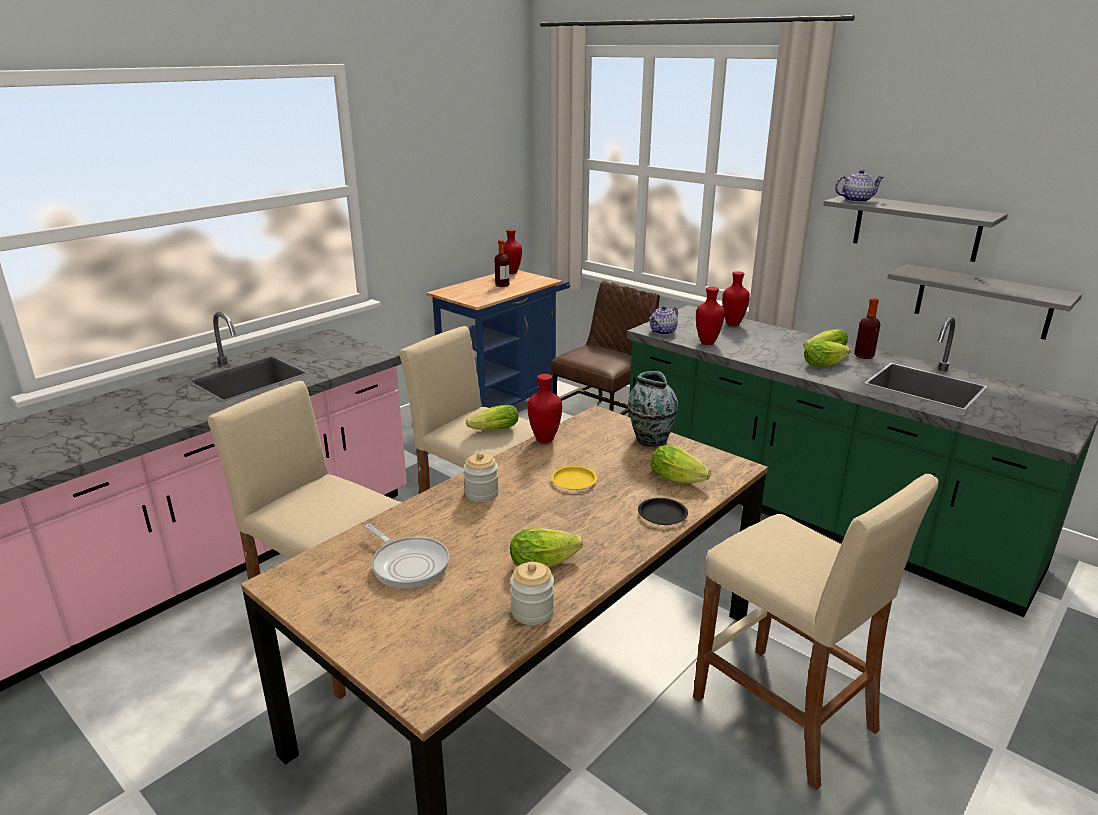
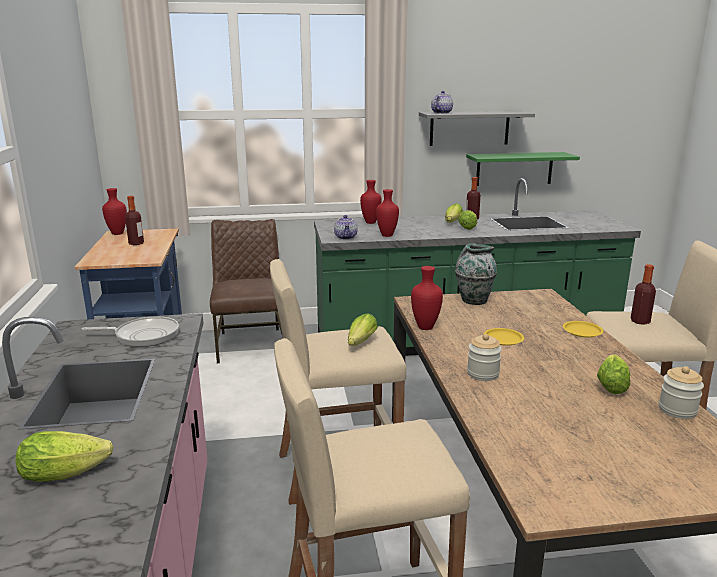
camera: 50 degrees left, 5 degrees down
(408, 564) = (569, 436): frying pan -> frying pan (143, 336)
(662, 515) = (582, 332): black plate -> yellow plate
(680, 479) = (540, 312): lettuce -> lettuce (69, 472)
(792, 549) = (640, 321): none -> bottle
(982, 302) = (514, 169): grey shelf -> green shelf

